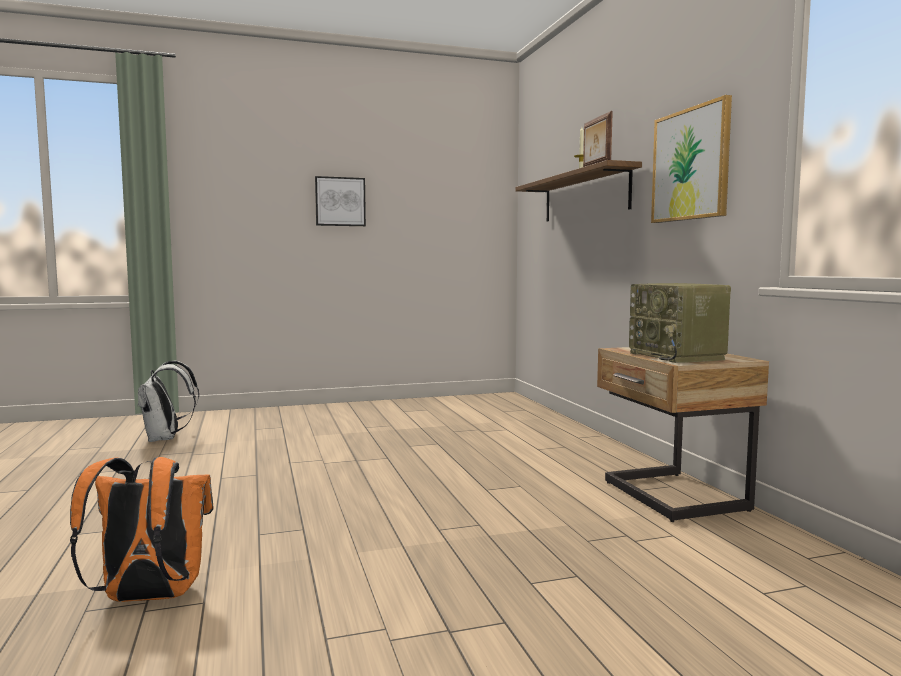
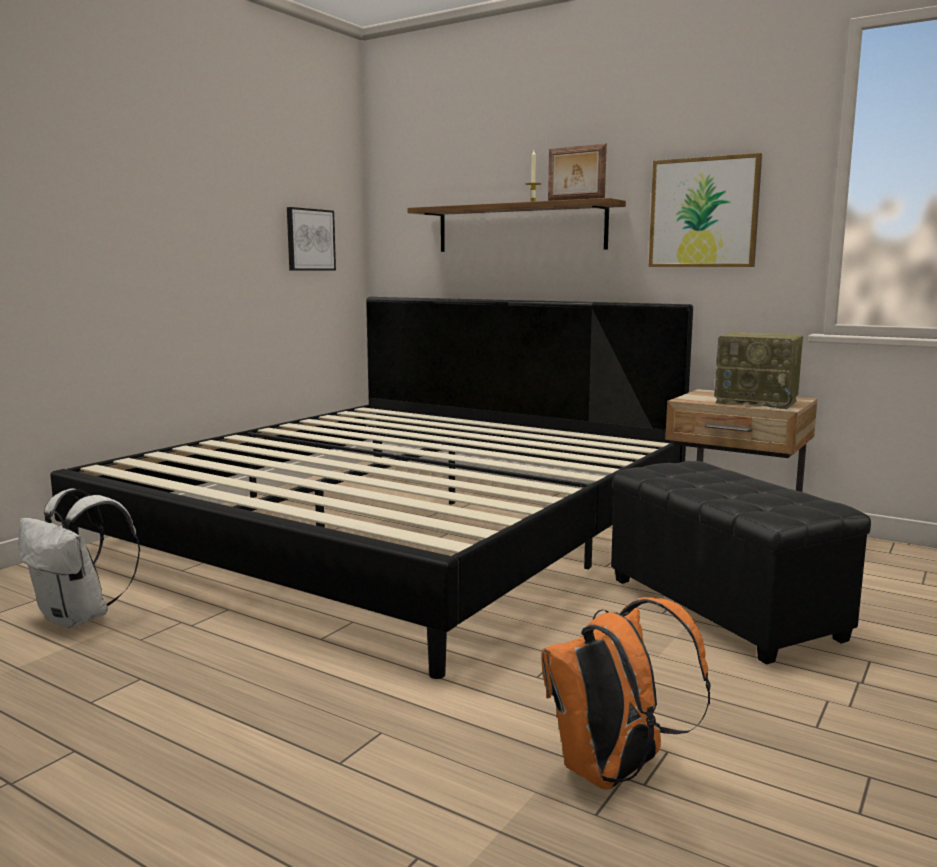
camera: 40 degrees left, 5 degrees up
(340, 201) = (184, 216): picture -> picture (310, 240)
(411, 436) = (399, 531): none -> bed
(492, 543) = (723, 609): none -> black ottoman

